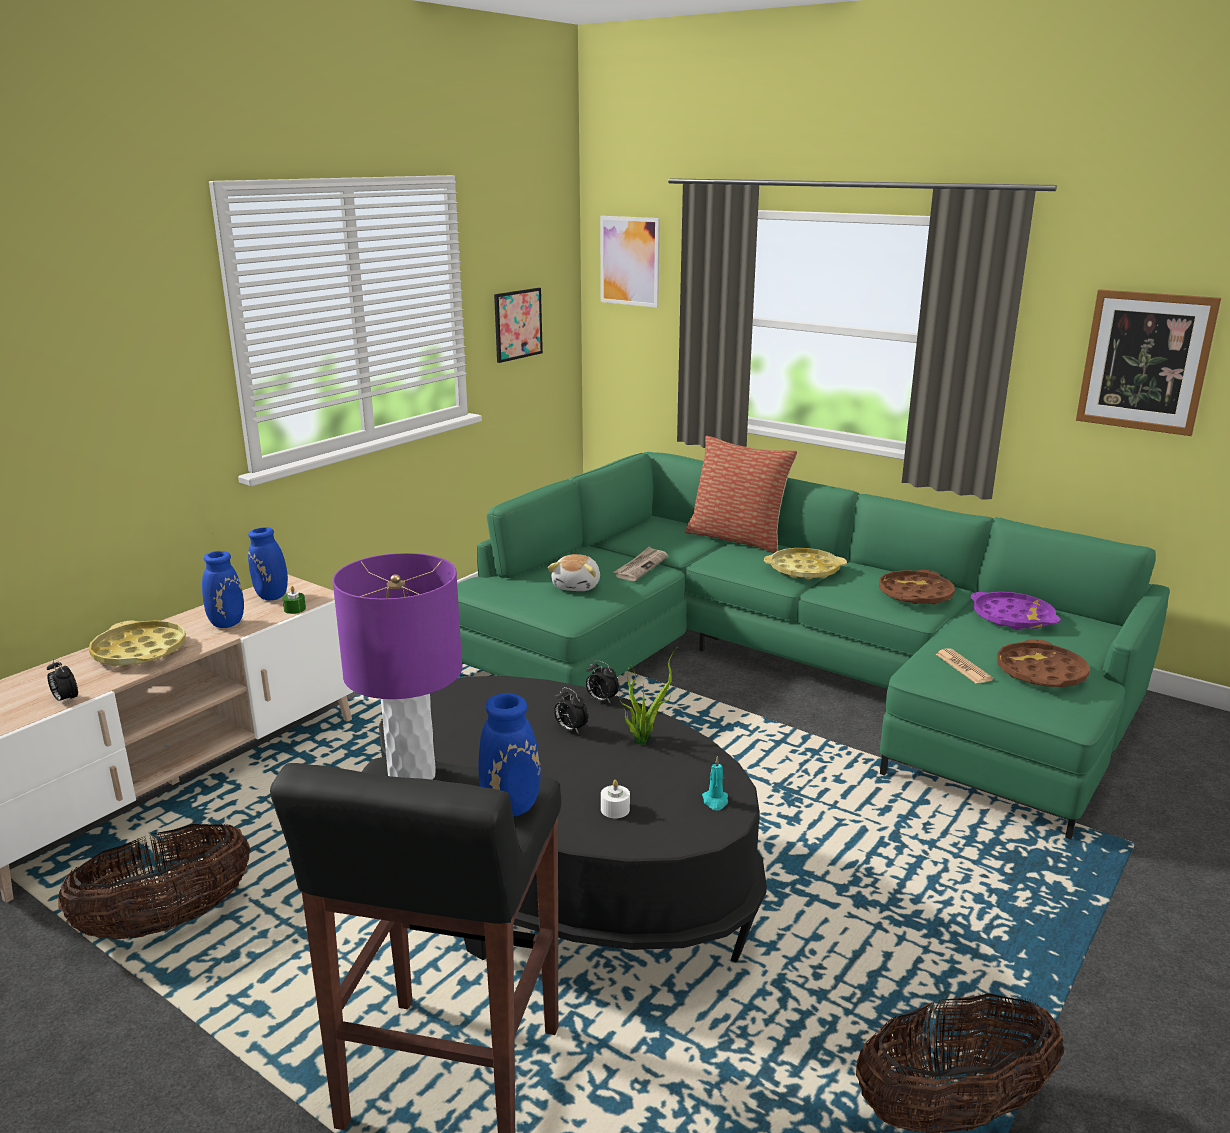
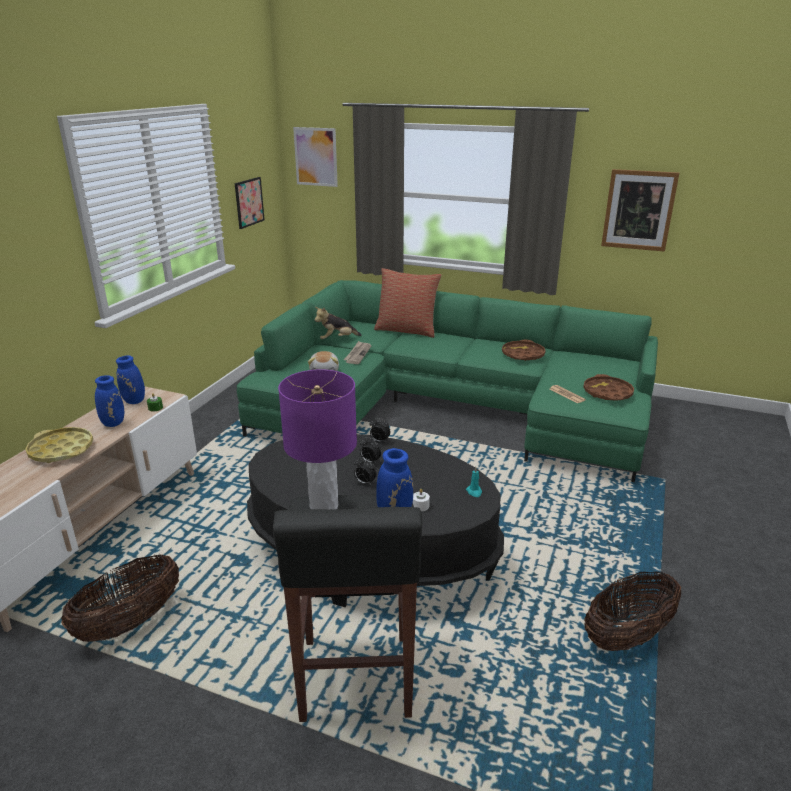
camera: 15 degrees left, 5 degrees up
(65, 700) = (27, 490): alarm clock -> alarm clock (364, 483)
(619, 542) = (337, 339): none -> plush toy
(642, 739) = (415, 461): potted plant -> none
(804, 569) = (454, 346): yellow tray -> none
(1012, 617) = (580, 362): purple tray -> none

